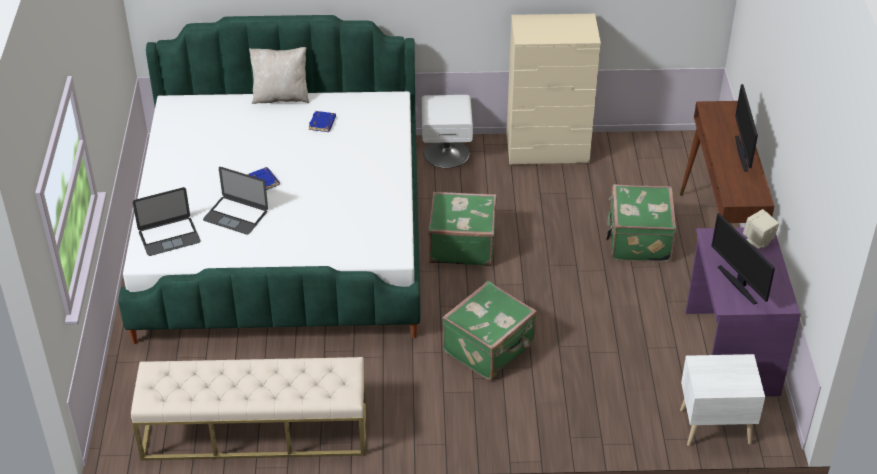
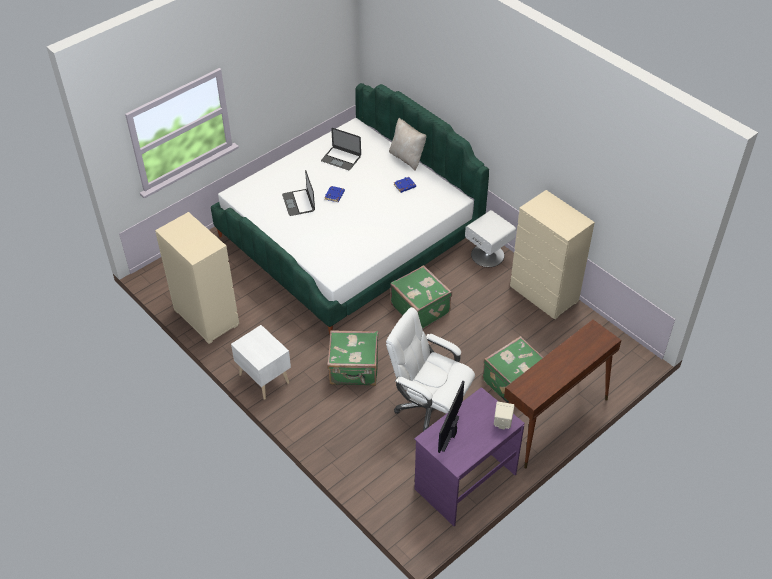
camera: 50 degrees right, 5 degrees up
(169, 236) = (258, 191): laptop -> laptop (341, 158)
(254, 431) = (206, 317): beige bench -> beige dresser
(607, 322) = (429, 408): none -> white office chair
(713, 425) = (396, 506): white nightstand -> white nightstand (264, 378)
(743, 153) = (567, 368): monitor -> none

